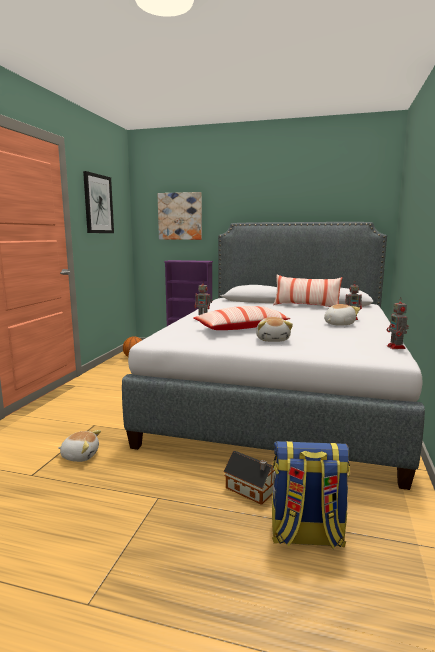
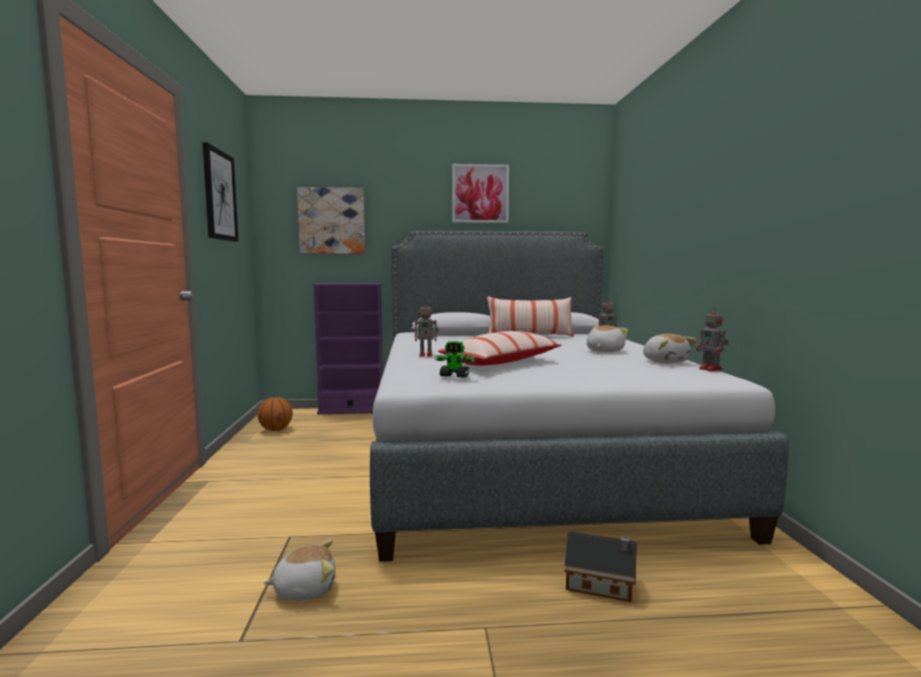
camera: 20 degrees left, 5 degrees down
(190, 336) = (455, 376): none -> toy robot
(273, 340) = (564, 372): plush toy -> plush toy (665, 361)
(287, 192) = (480, 193): none -> picture
(306, 536) = (721, 630): backpack -> none

